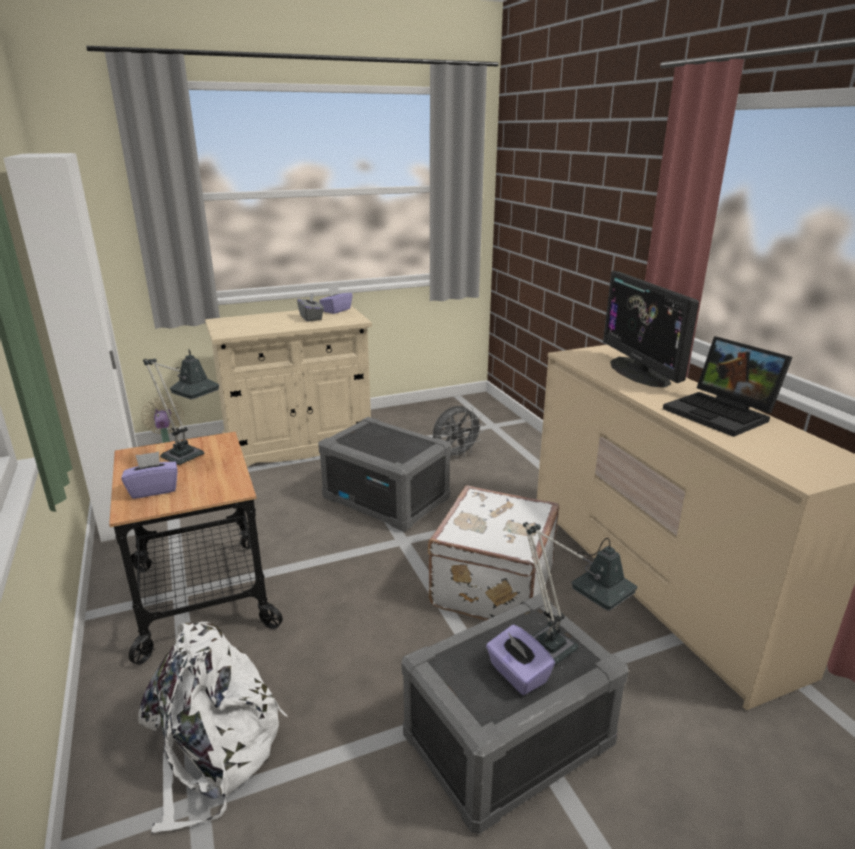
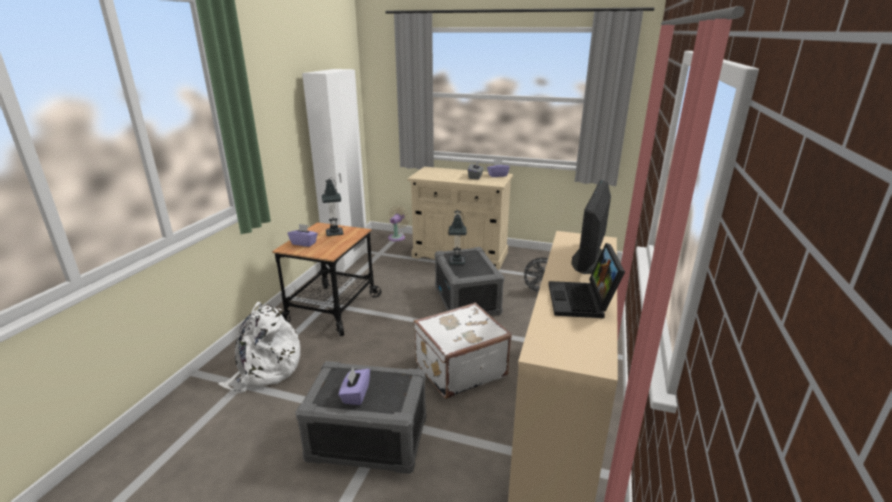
camera: 40 degrees right, 0 degrees up
(560, 654) = (386, 398): table lamp -> table lamp (457, 264)

